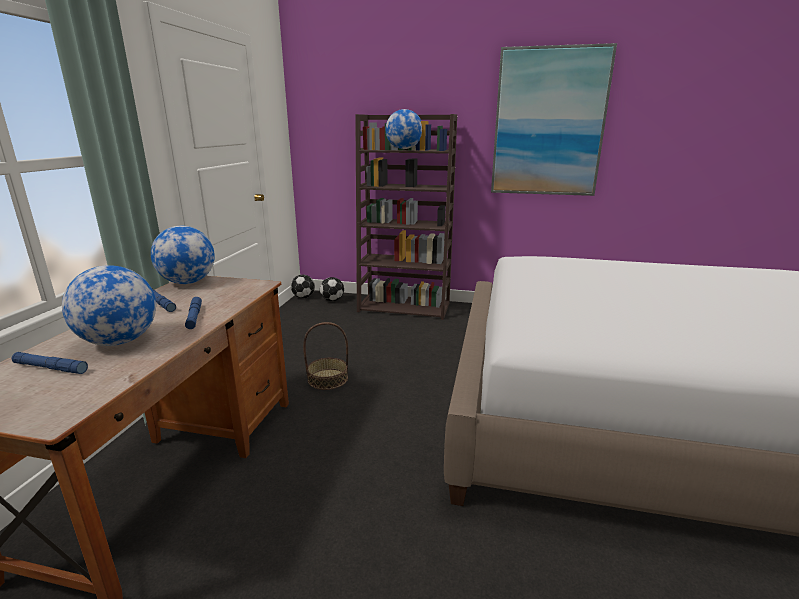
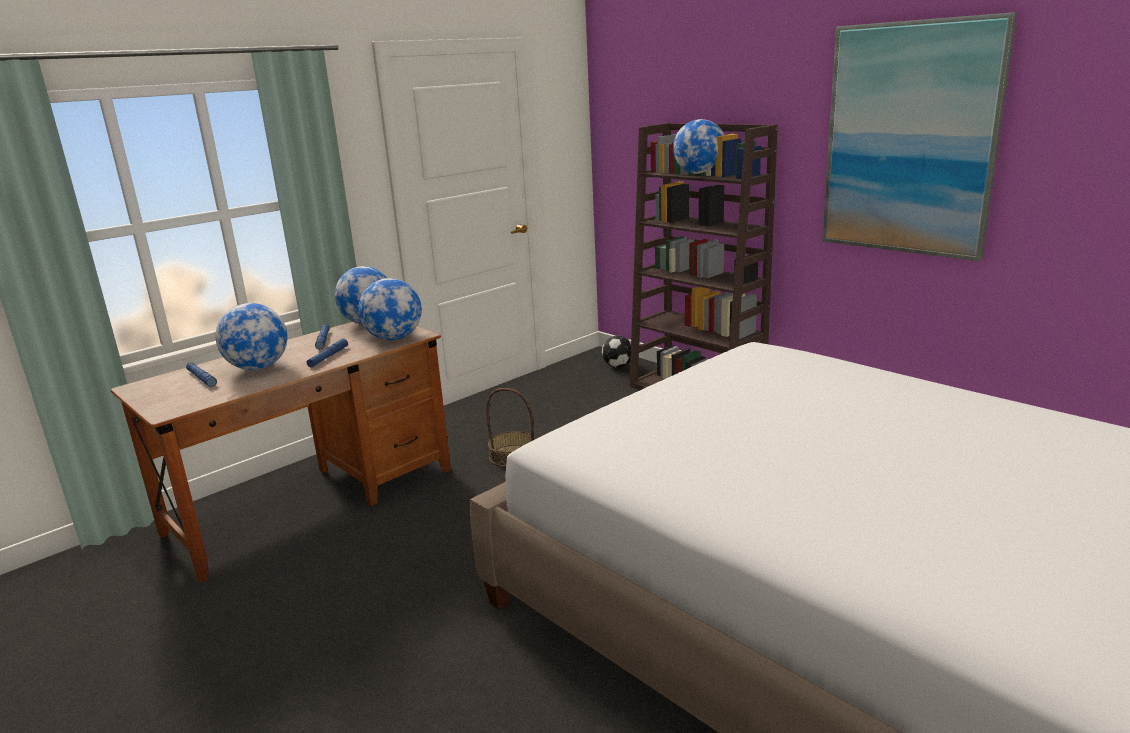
camera: 35 degrees right, 0 degrees up
(240, 291) = (394, 338): none -> globe
(303, 297) = (590, 356): football -> none

